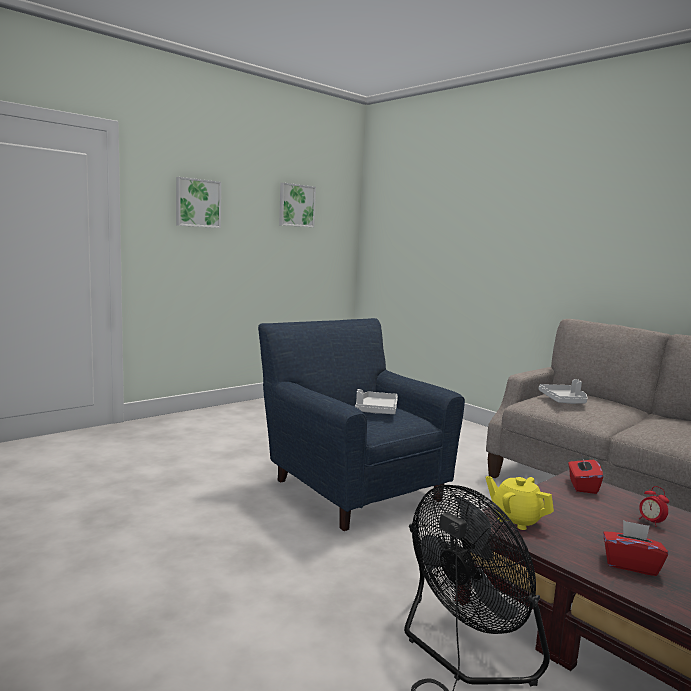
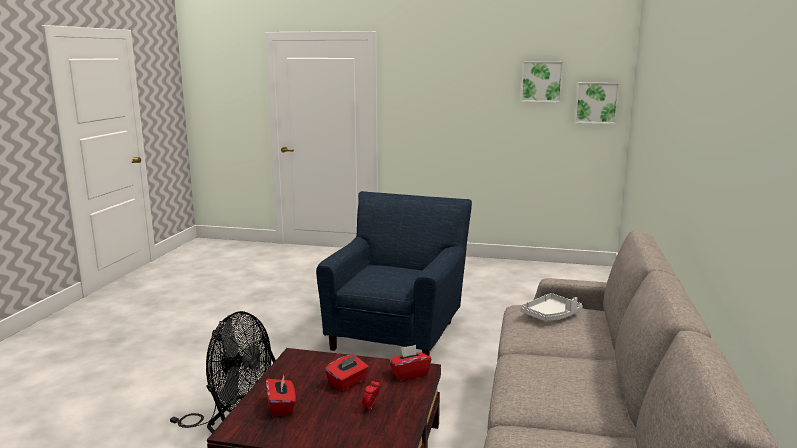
camera: 55 degrees right, 5 degrees up
(197, 203) = (438, 86): picture -> picture (596, 103)
(376, 410) = (390, 273): grey tray -> none
(515, 519) = (307, 362): yellow teapot -> none
(585, 516) = (347, 383): none -> red tissue box

